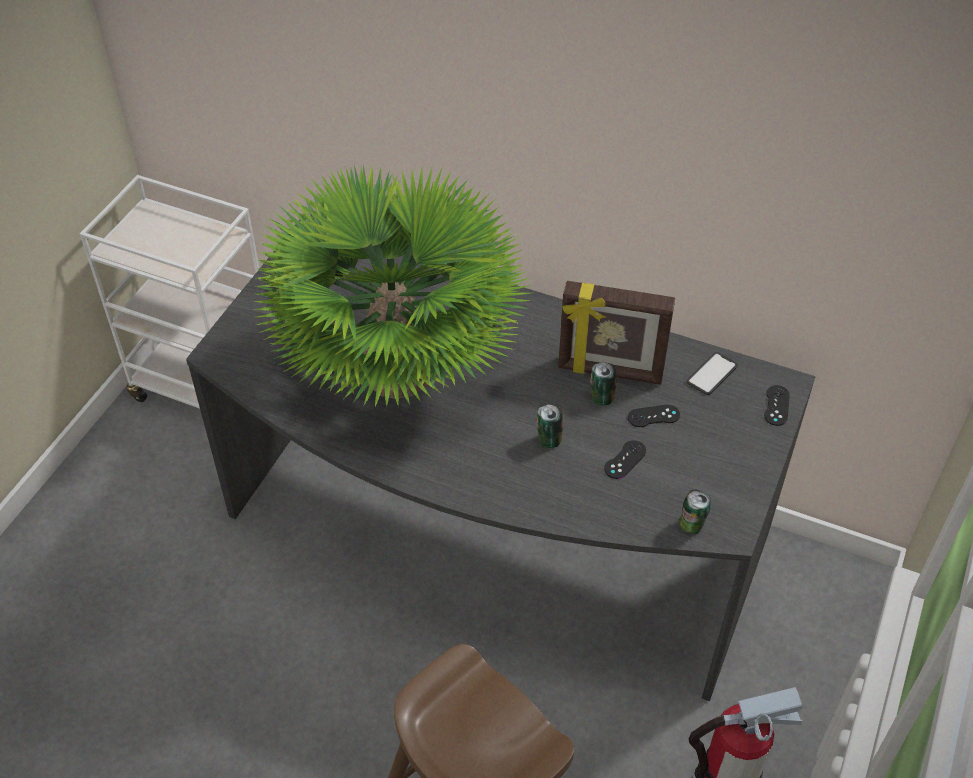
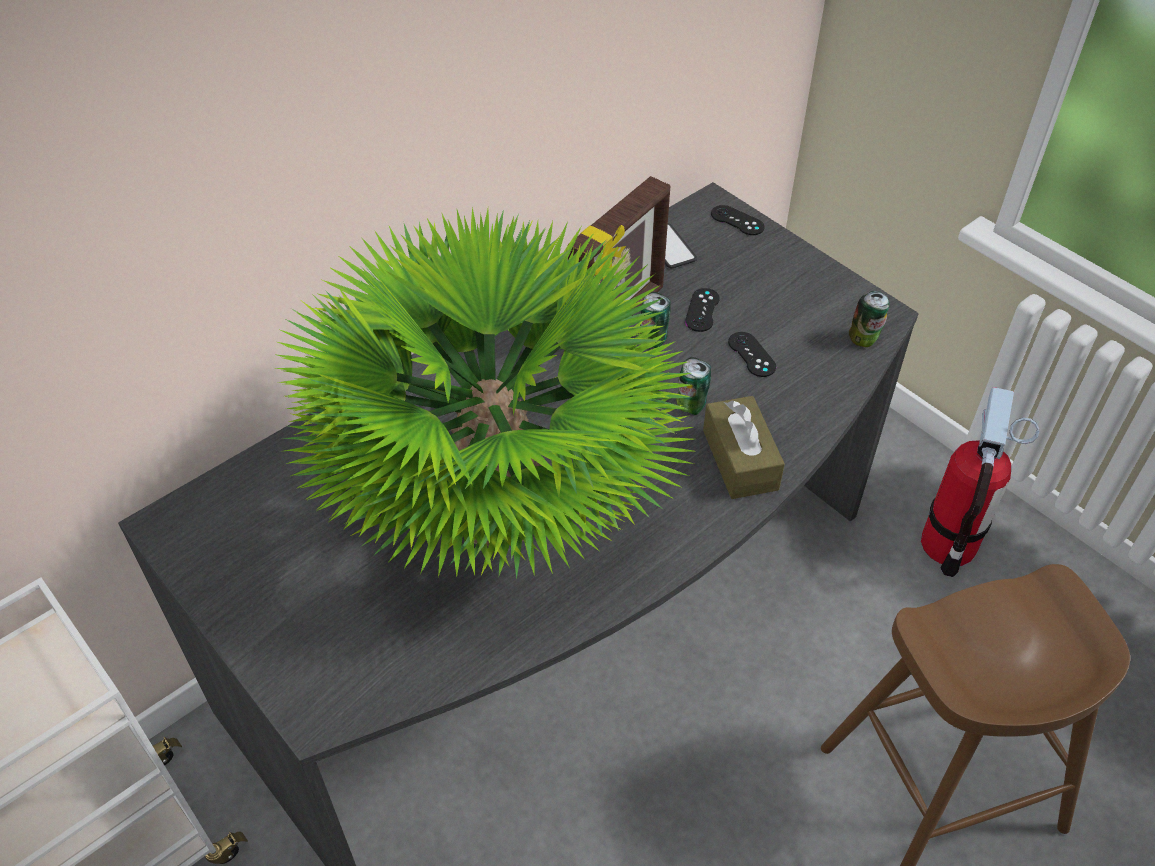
camera: 65 degrees left, 0 degrees up
(513, 484) = (740, 459): none -> brown tissue box

